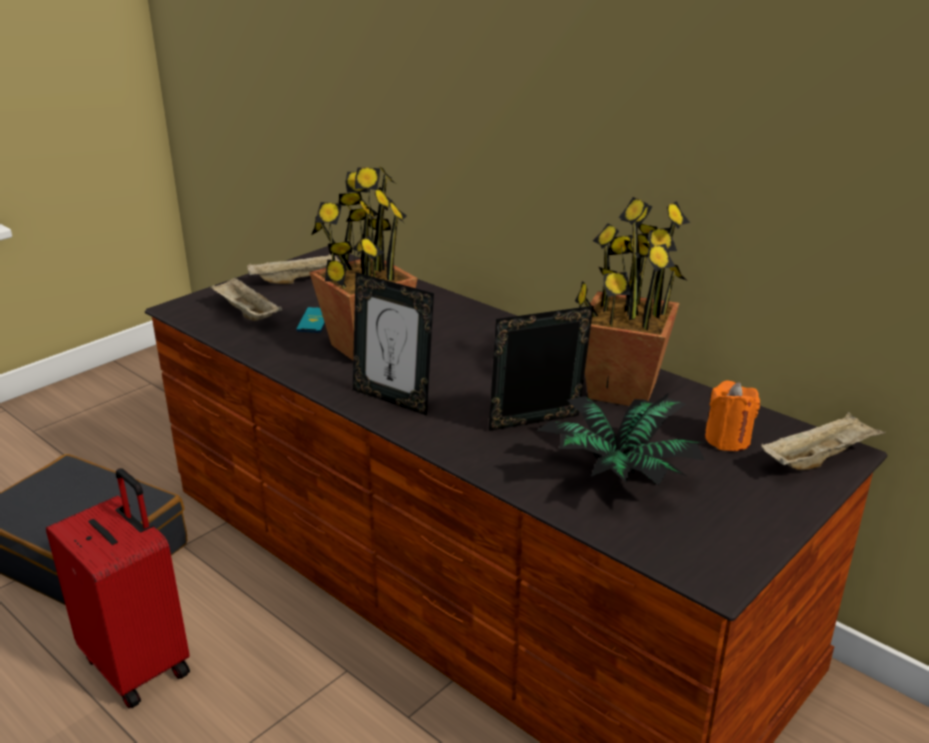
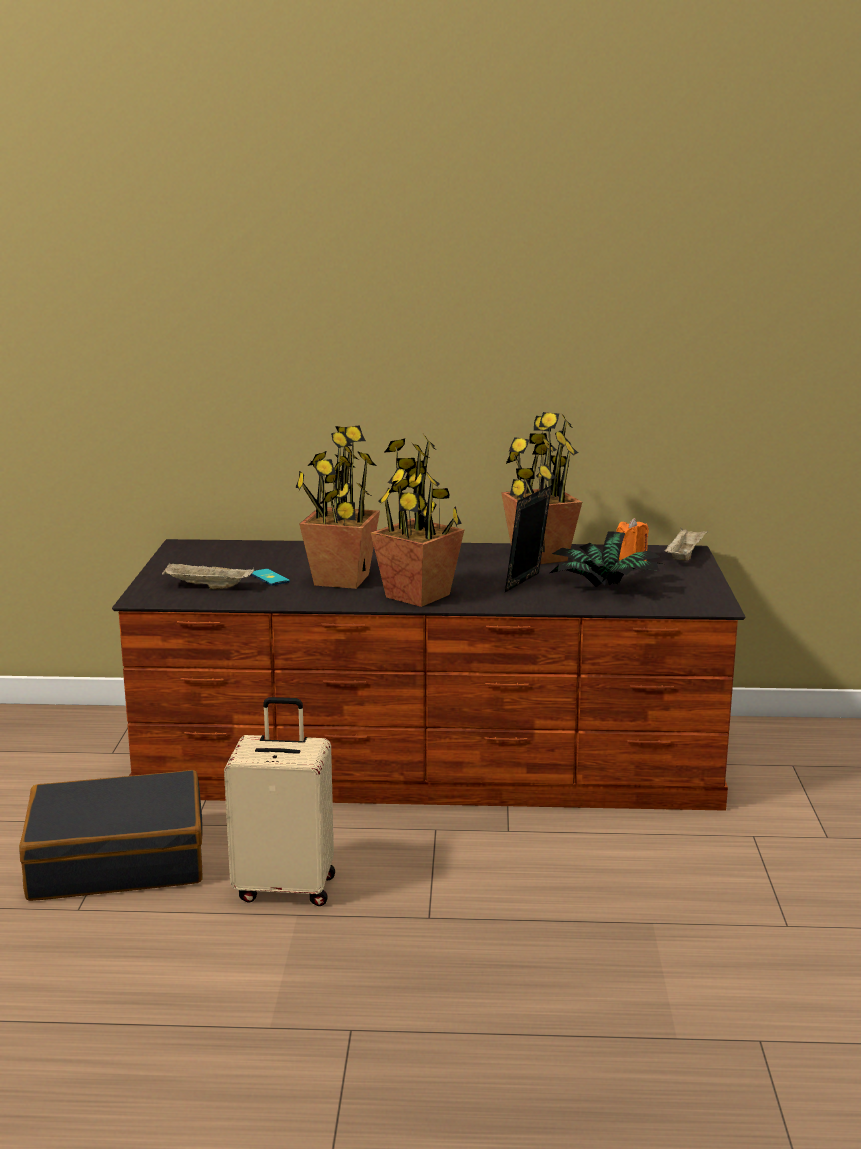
camera: 40 degrees left, 10 degrees down
(139, 664) = (286, 887): red suitcase -> beige suitcase
(297, 280) = (197, 562): beige tray -> none
(393, 399) = (418, 596): picture frame -> potted plant

